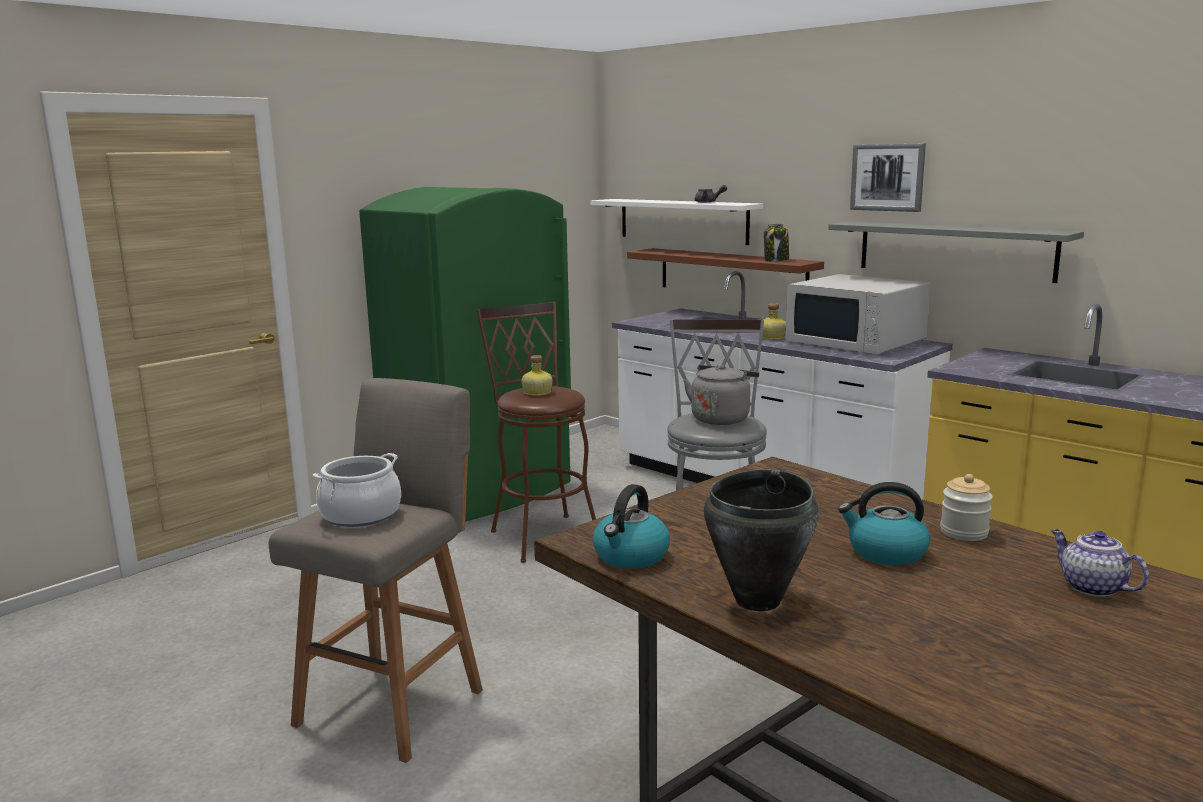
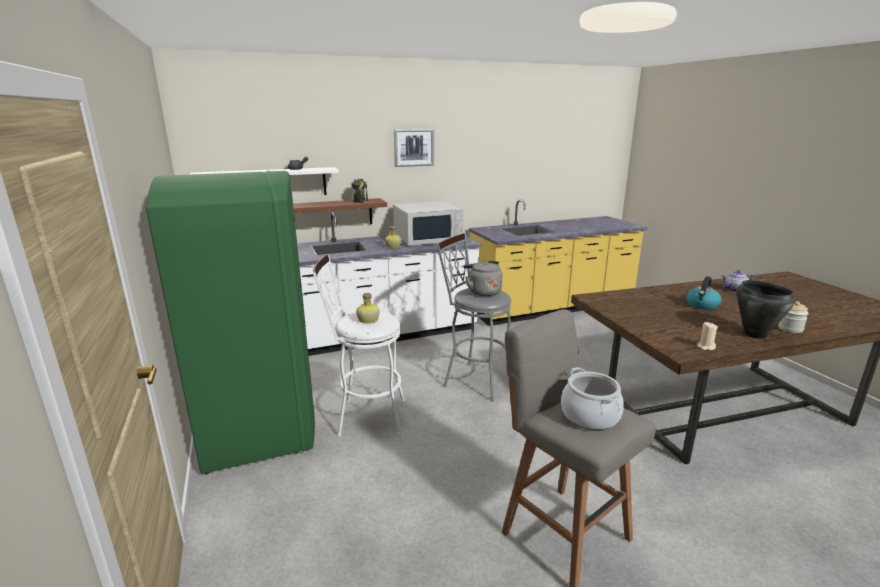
camera: 65 degrees left, 5 degrees up
(542, 534) = (365, 417): brown stool -> white stool
(631, 556) = (705, 347): kettle -> beige candle
(954, 250) = (450, 183): grey shelf -> none
(964, 532) = (682, 290): jar -> jar (790, 329)

